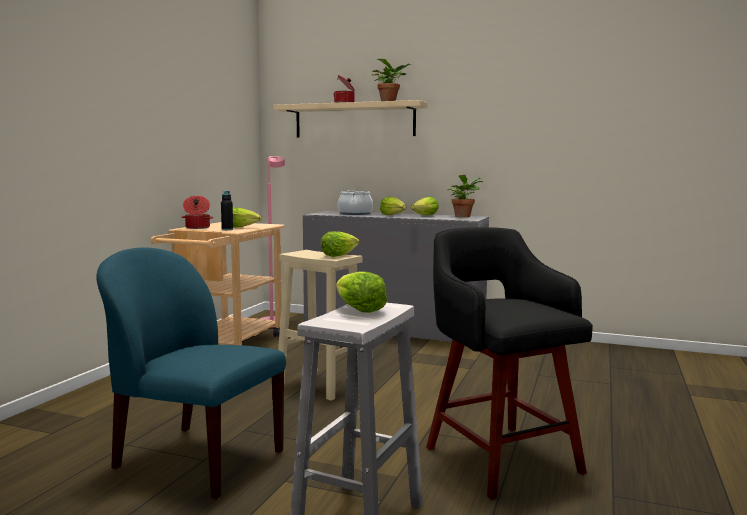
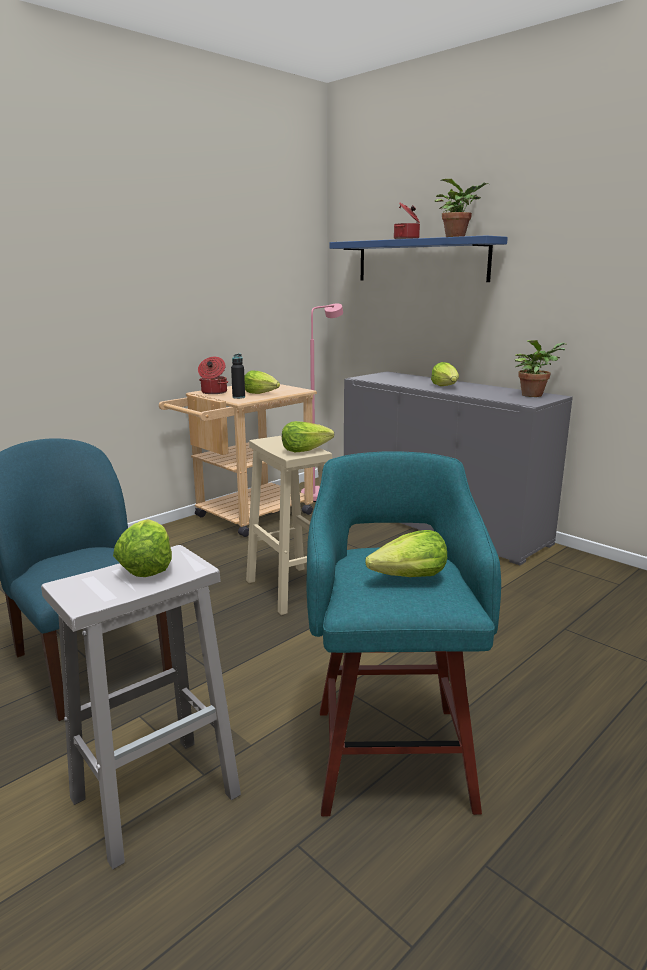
camera: 25 degrees right, 10 degrees up
(354, 121) = (421, 260): beige shelf -> blue shelf
(355, 214) = (406, 380): cooking pot -> none
(425, 215) = (486, 389): lettuce -> lettuce (410, 578)
(500, 457) = (392, 752): black stool -> turquoise stool

